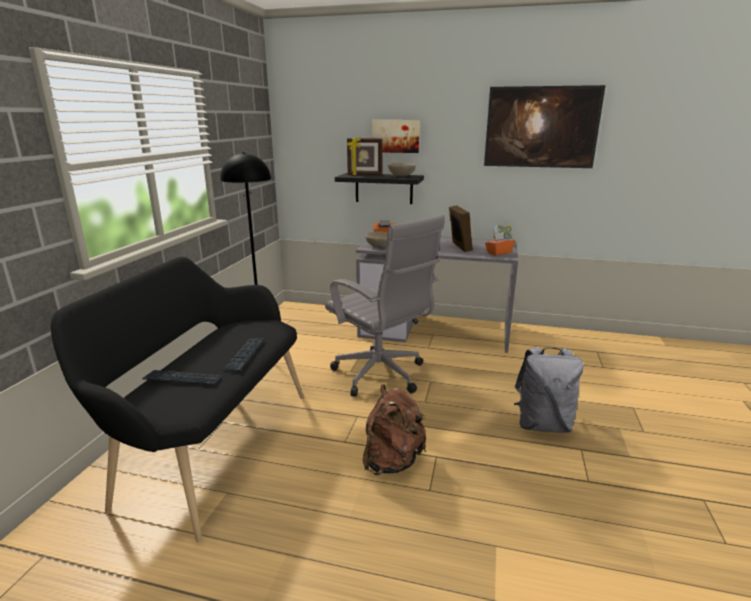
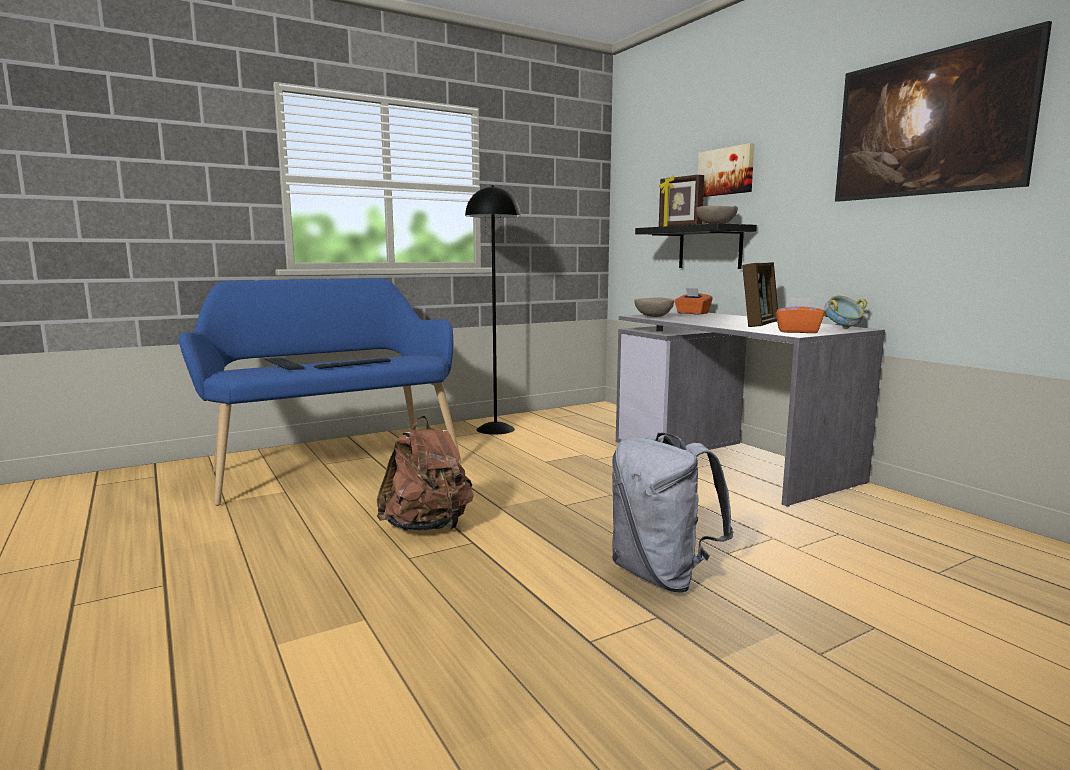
camera: 45 degrees right, 10 degrees down
(210, 446) = (333, 465): black bench -> blue bench
(382, 376) = (568, 474): grey office chair -> none

